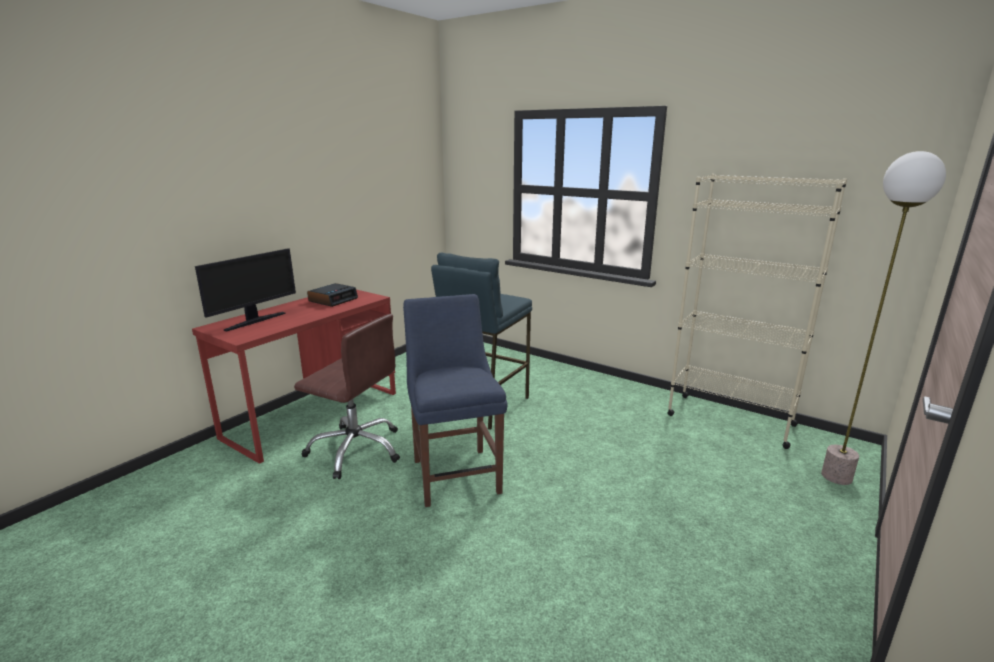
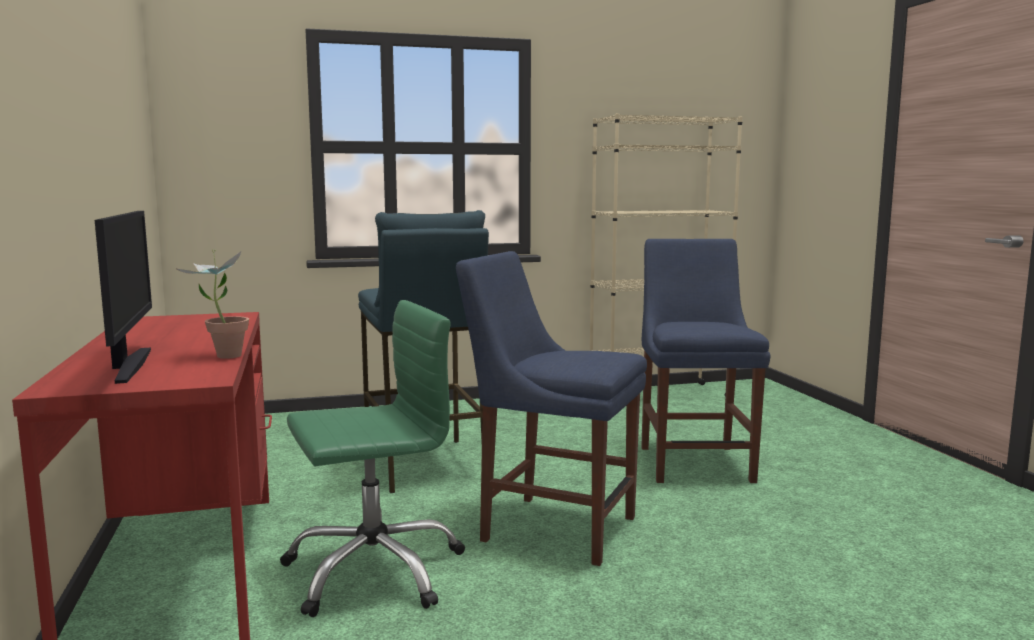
camera: 50 degrees left, 10 degrees down
(287, 325) = (221, 355): none -> potted plant
(333, 300) = (172, 327): alarm clock -> none
(356, 449) = (373, 570): brown office chair -> green office chair
(624, 481) = (694, 461): none -> blue chair
(837, 477) = (789, 402): floor lamp -> none

